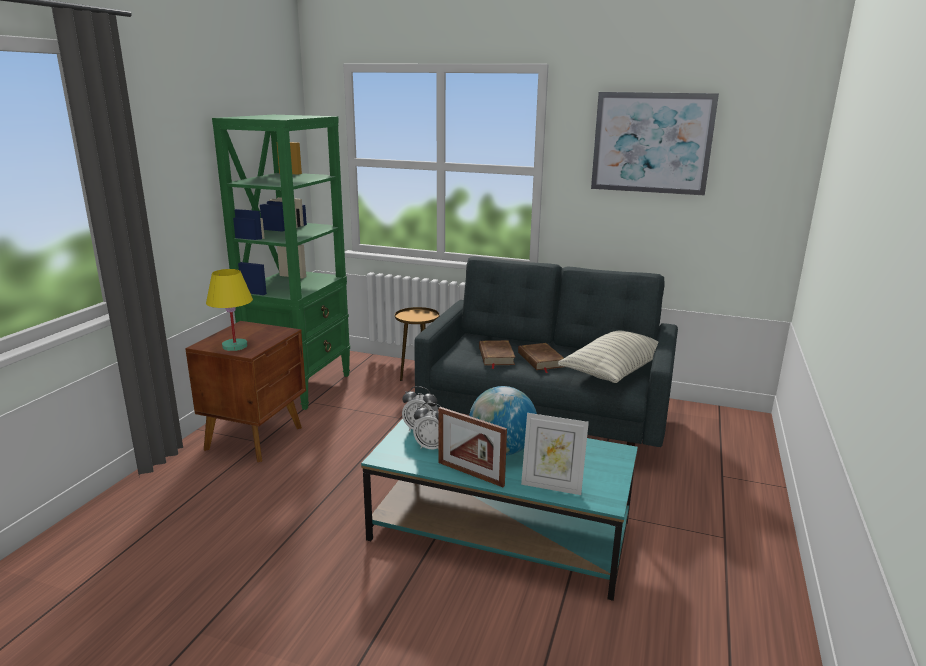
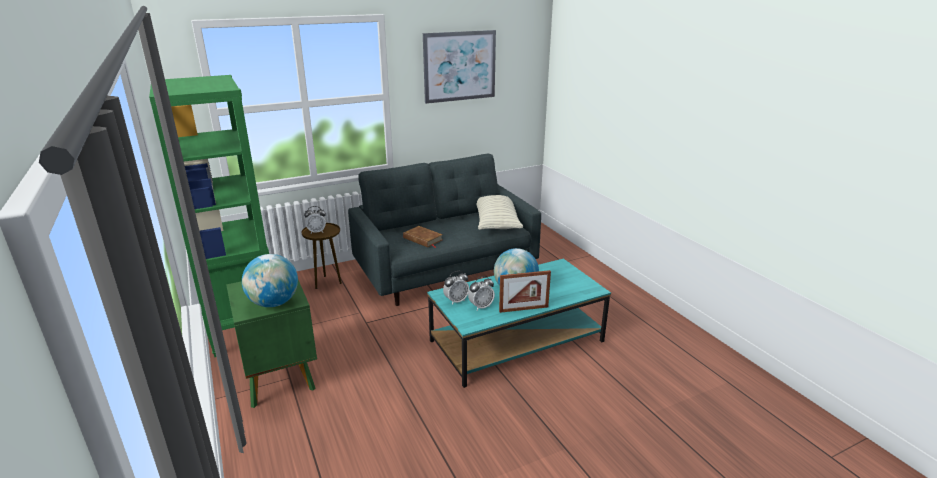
camera: 45 degrees left, 5 degrees up
(234, 346) = (274, 303): yellow table lamp -> globe
(256, 438) = (280, 377): brown nightstand -> green nightstand
(414, 315) = (317, 231): none -> alarm clock
(540, 360) = (450, 231): brown book -> none
(551, 486) = (565, 295): picture frame -> none

